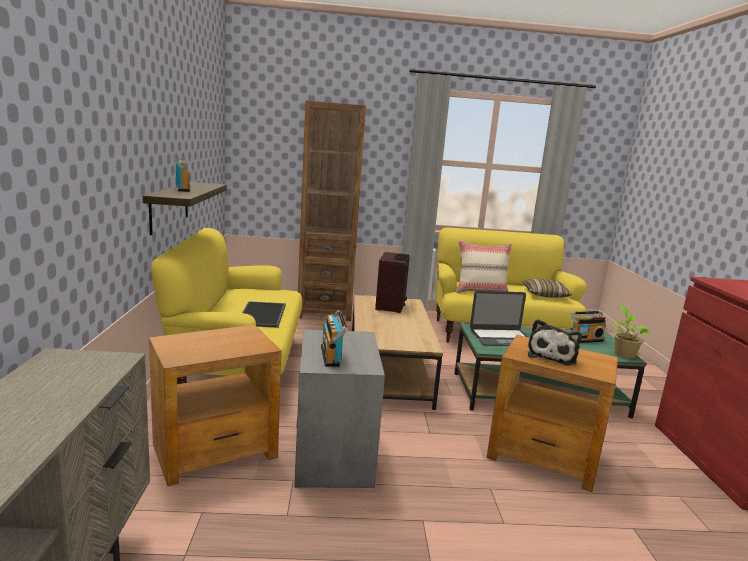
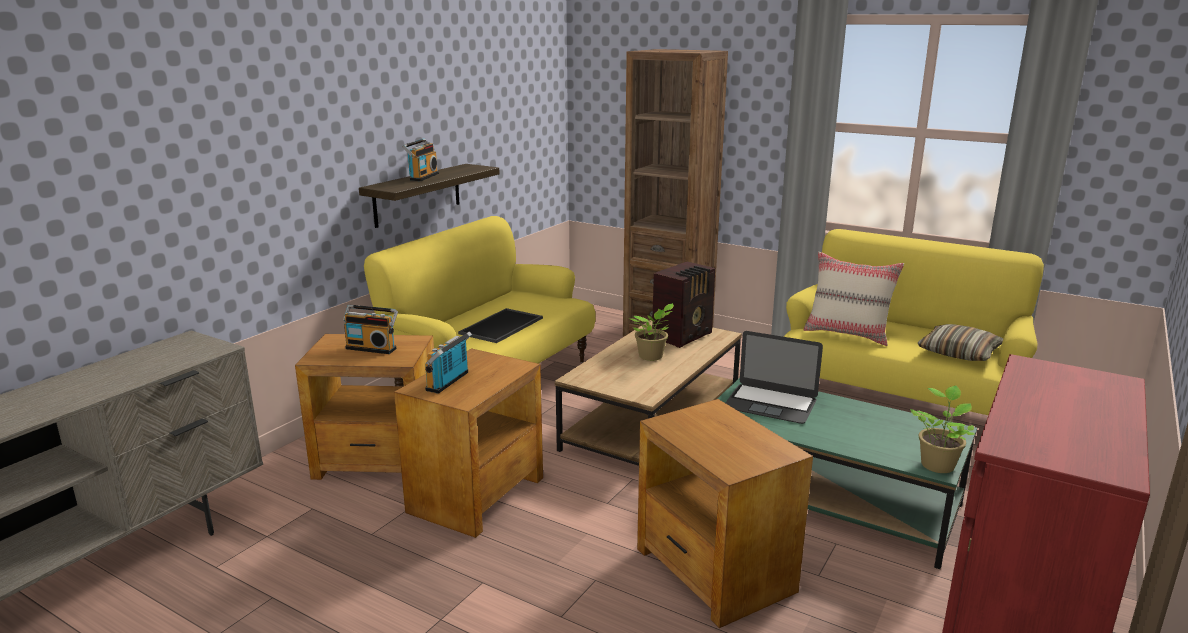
camera: 35 degrees right, 5 degrees up
(333, 455) = (475, 495): grey side table -> brown side table
(393, 321) = (652, 357): none -> potted plant
(552, 356) = (711, 433): plush toy -> none
(585, 340) = (908, 431): radio -> radio (372, 348)

